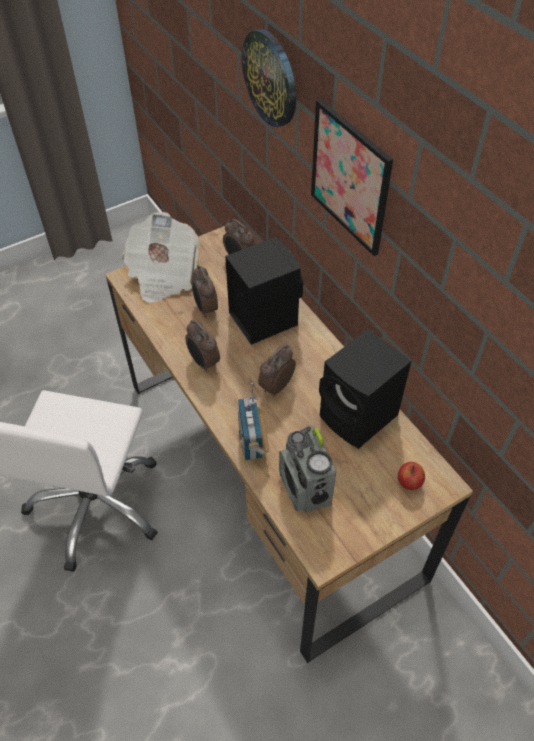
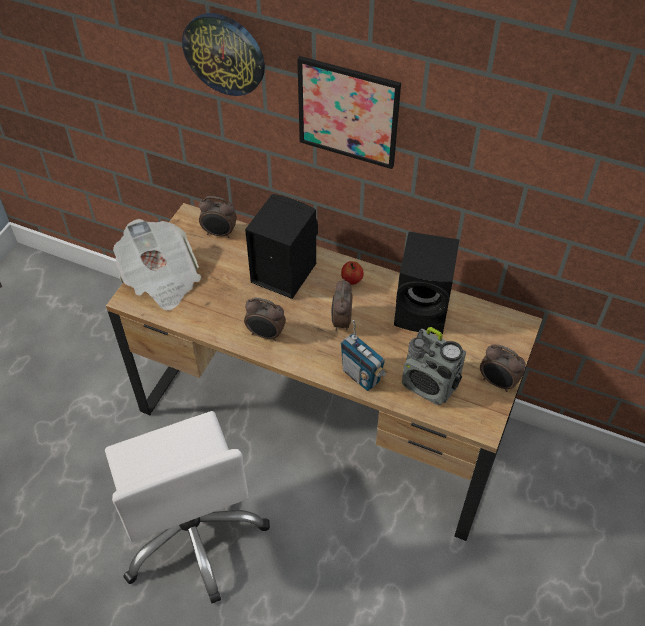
camera: 35 degrees left, 0 degrees up
(205, 309) = (227, 289): alarm clock -> alarm clock (497, 383)
(409, 483) = (497, 338): apple -> apple (352, 280)

